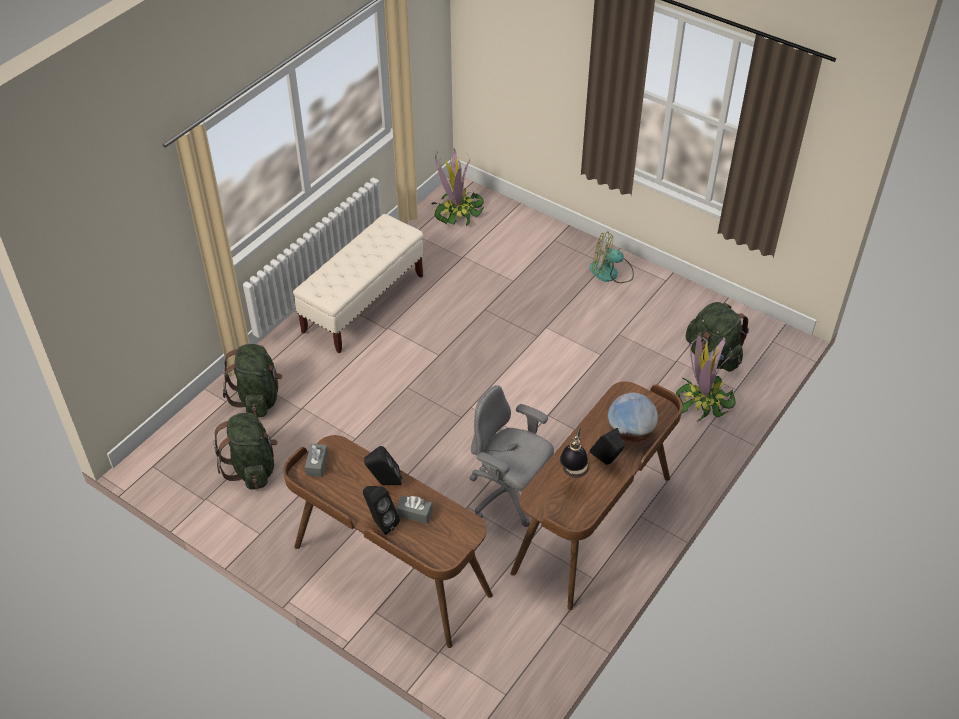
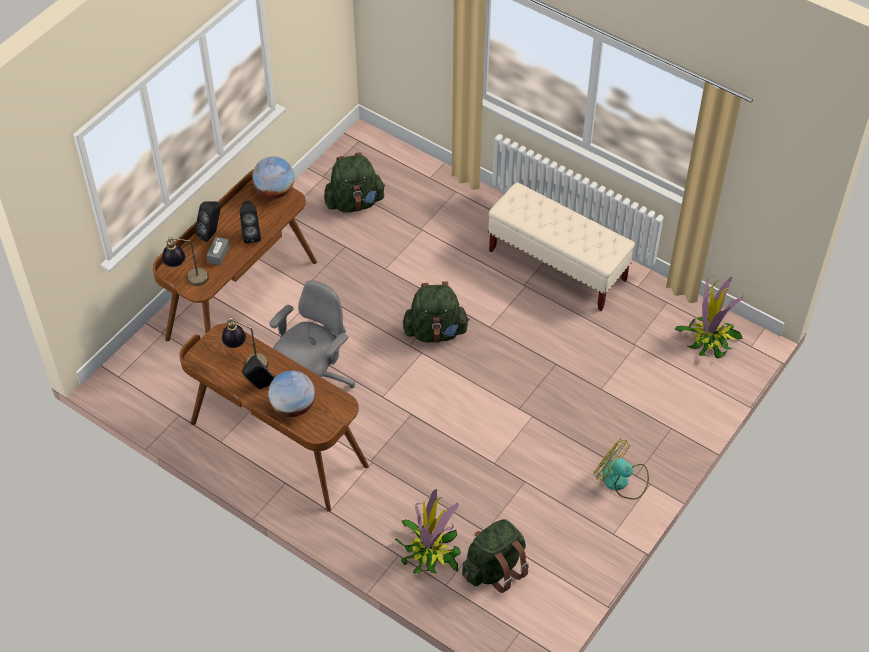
camera: 90 degrees right, 5 degrees up
(258, 398) = (433, 199): green backpack -> green backpack (435, 331)
(317, 464) = (274, 191): grey tissue box -> globe
(452, 541) = (187, 279): none -> table lamp
(611, 272) = (621, 480): fan -> fan turned 60 degrees counterclockwise

